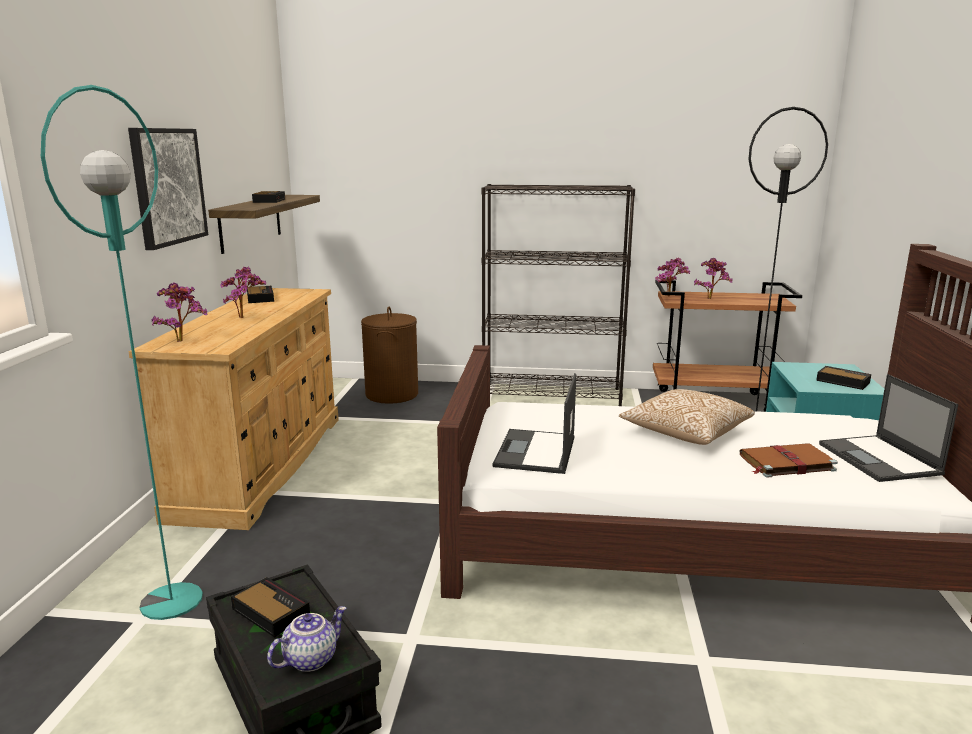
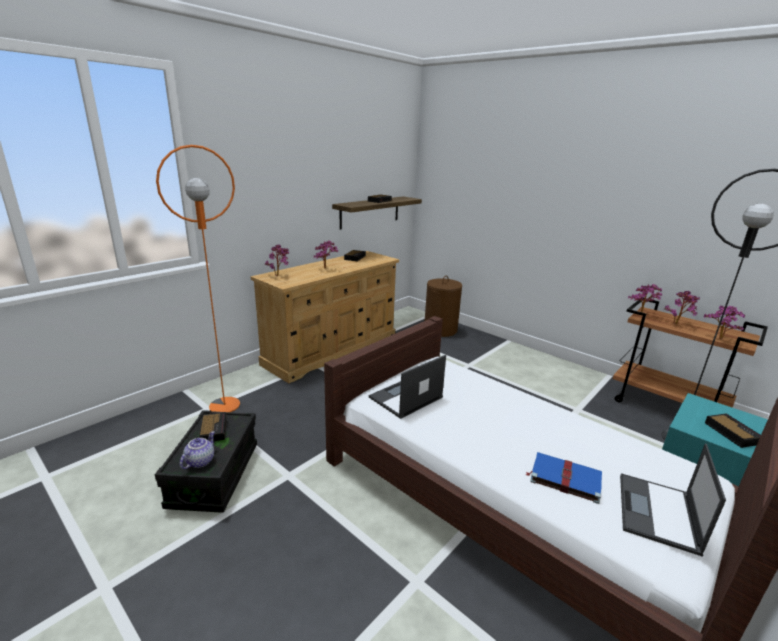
camera: 35 degrees right, 5 degrees up
(168, 186) = (300, 190): picture -> none
(171, 601) = (225, 405): turquoise floor lamp -> orange floor lamp
(310, 658) = (199, 461): teapot -> teapot turned 60 degrees counterclockwise
(552, 394) = (541, 360): black bookcase -> none
(685, 433) = (522, 423): pillow -> none
(759, 303) = (718, 339): none -> potted plant
(785, 463) = (564, 478): brown book -> blue book

